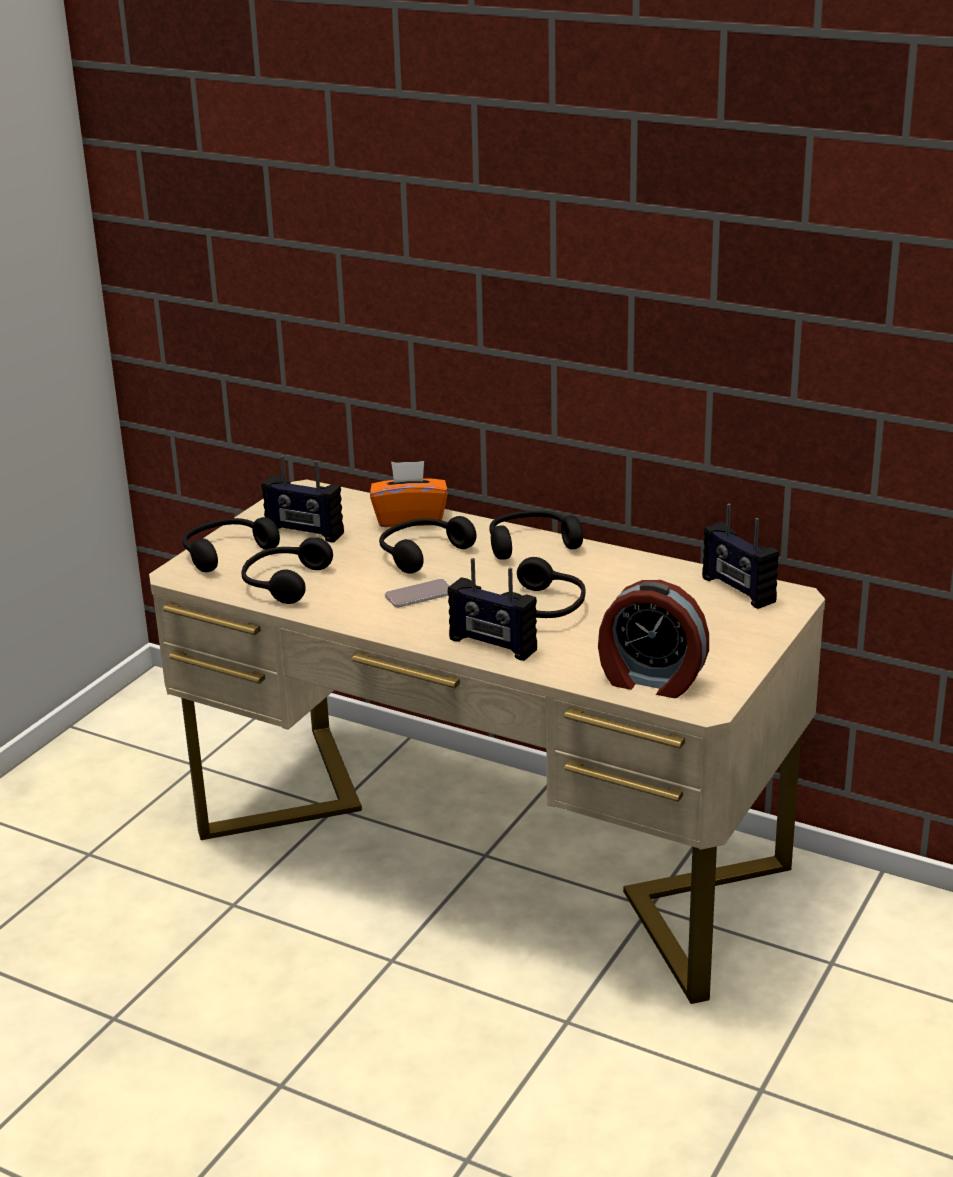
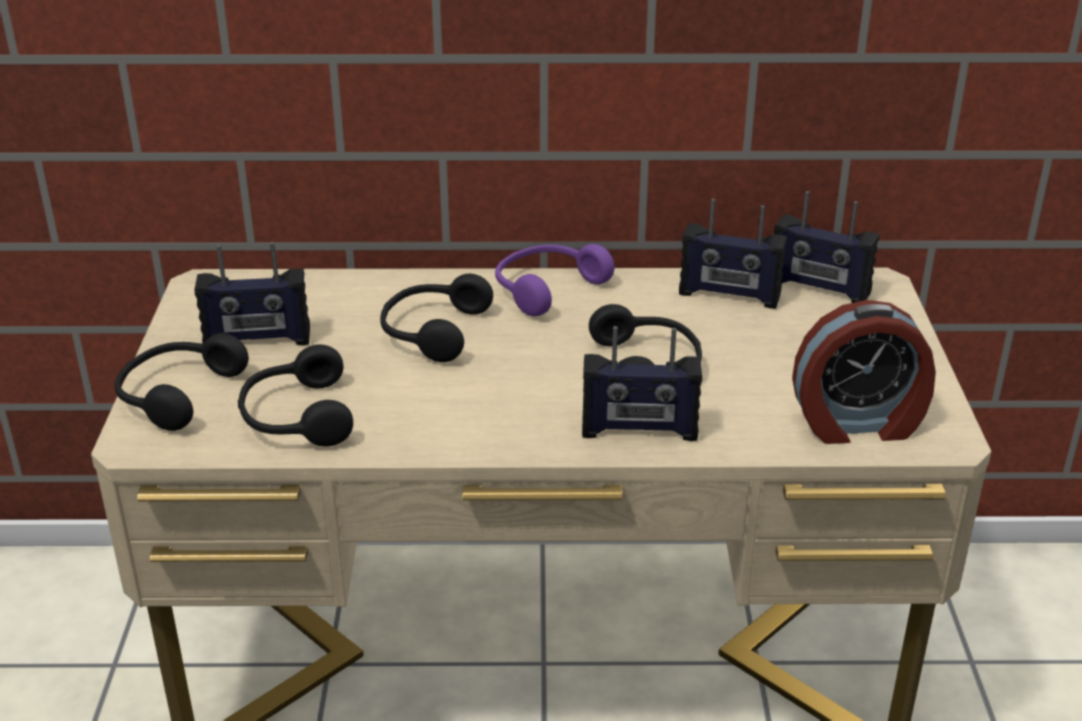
camera: 30 degrees left, 5 degrees up
(410, 518) = (373, 290): orange tissue box -> none
(419, 594) = (484, 387): phone -> none
(530, 544) = (546, 288): black headphones -> purple headphones
(661, 579) = (729, 296): none -> radio

